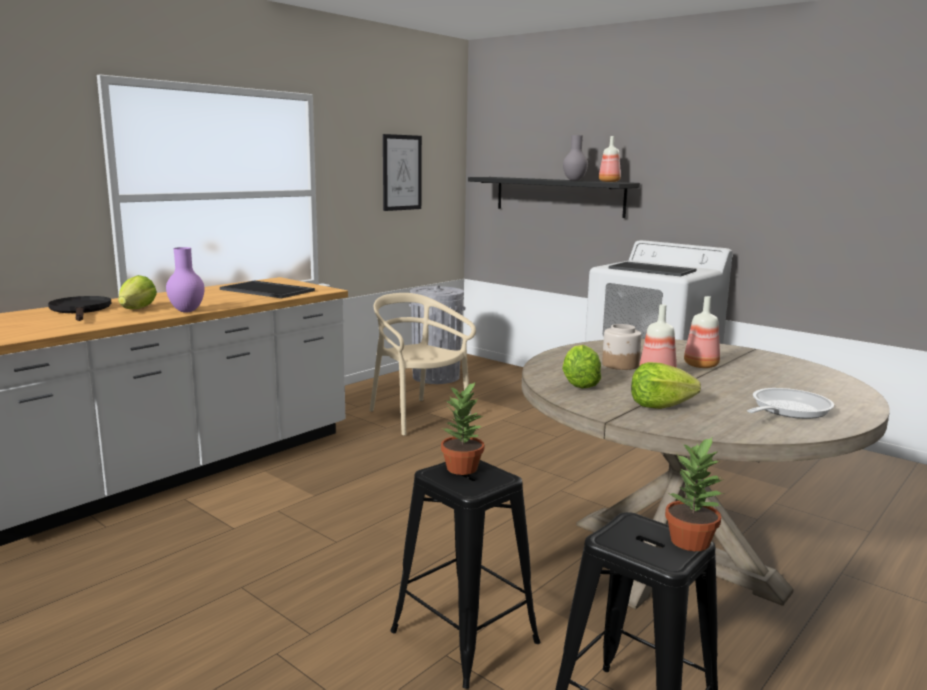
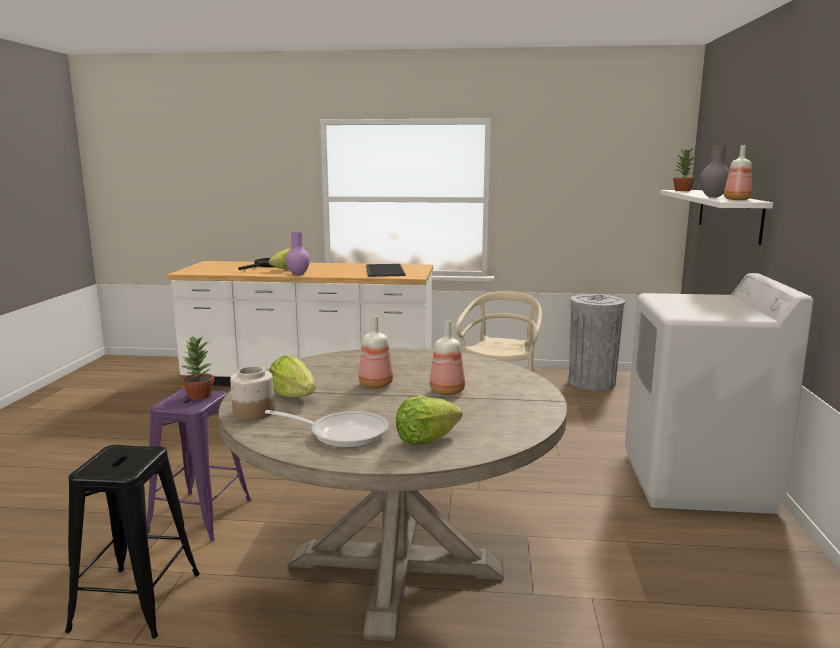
camera: 55 degrees right, 0 degrees up
(402, 172) = (593, 184): picture -> none
(465, 637) = (200, 516): black stool -> purple stool
(558, 196) = (728, 214): black shelf -> white shelf
(579, 383) = (321, 369): lettuce -> lettuce (426, 439)
(620, 365) = (397, 370): jar -> jar (253, 412)
(653, 269) = (688, 306): tray -> none
(691, 542) = (124, 472): potted plant -> potted plant (683, 190)

